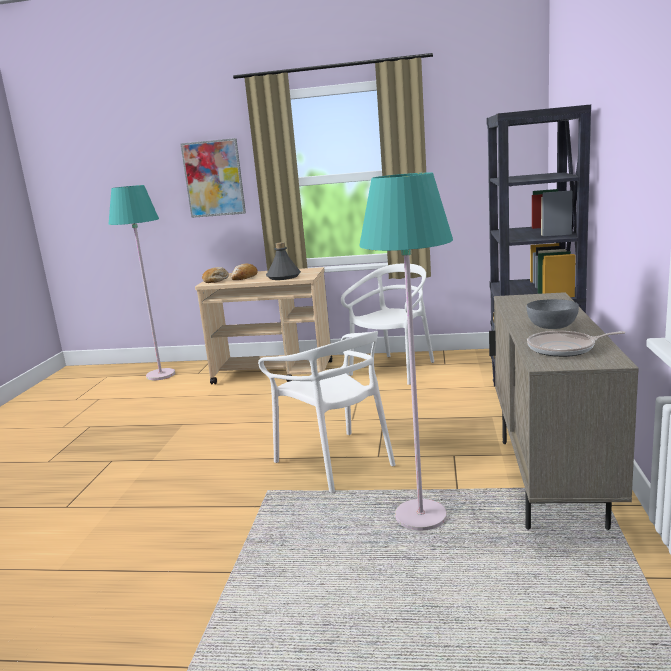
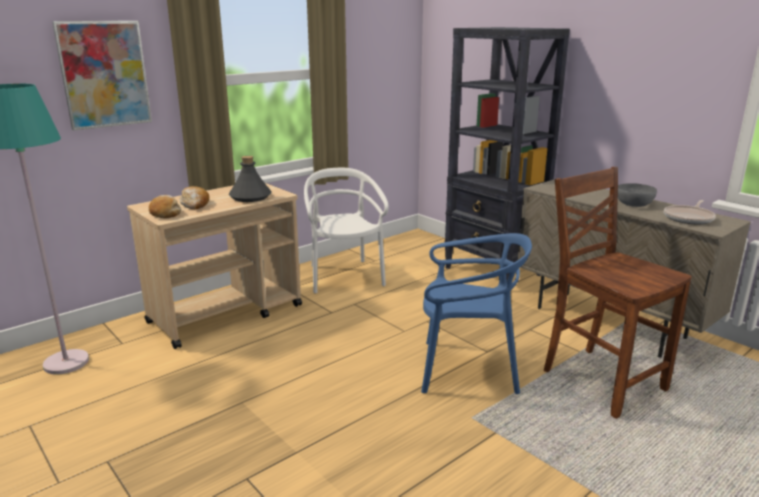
camera: 50 degrees left, 5 degrees up
(336, 461) = (467, 369): white chair -> blue chair
(421, 516) = (601, 379): turquoise floor lamp -> brown chair

